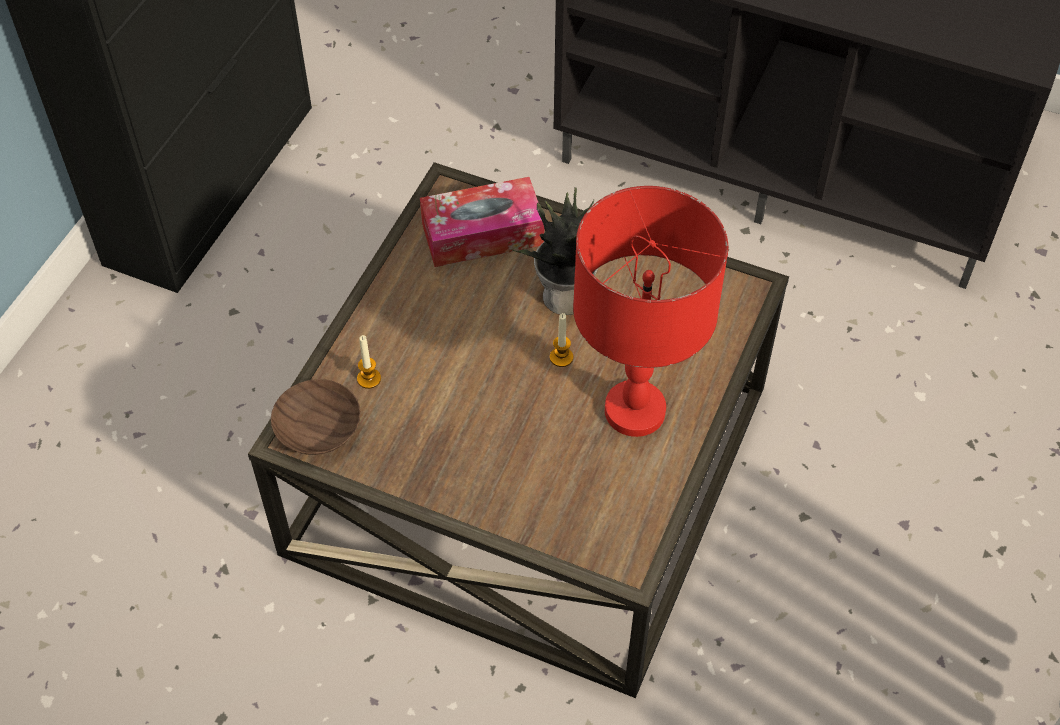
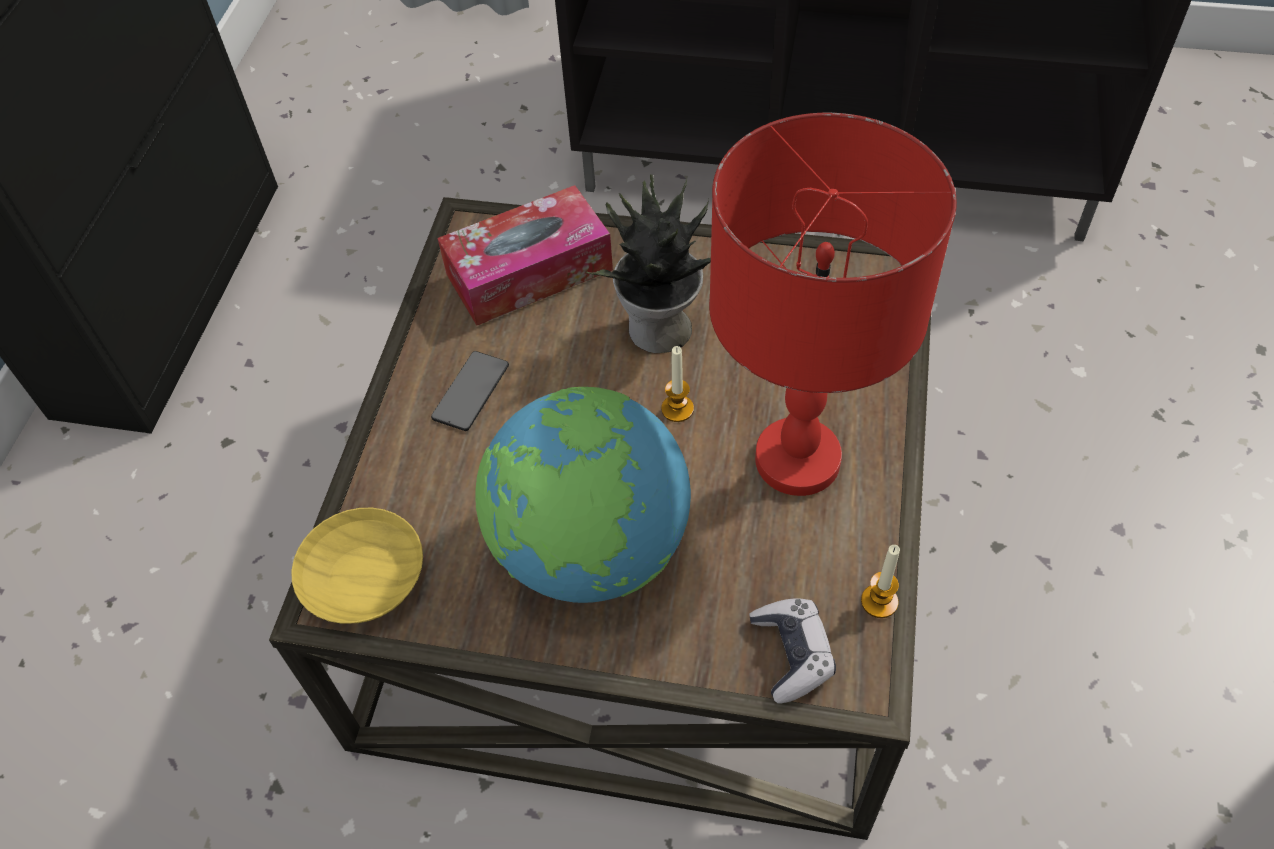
camera: 10 degrees left, 0 degrees up
(316, 428) = (361, 579): brown bowl -> yellow bowl
(369, 379) = (422, 493): candle -> candle (879, 601)
(419, 315) = (471, 392): none -> phone
(473, 441) = (590, 550): none -> globe
(589, 537) = (792, 654): none -> game controller

